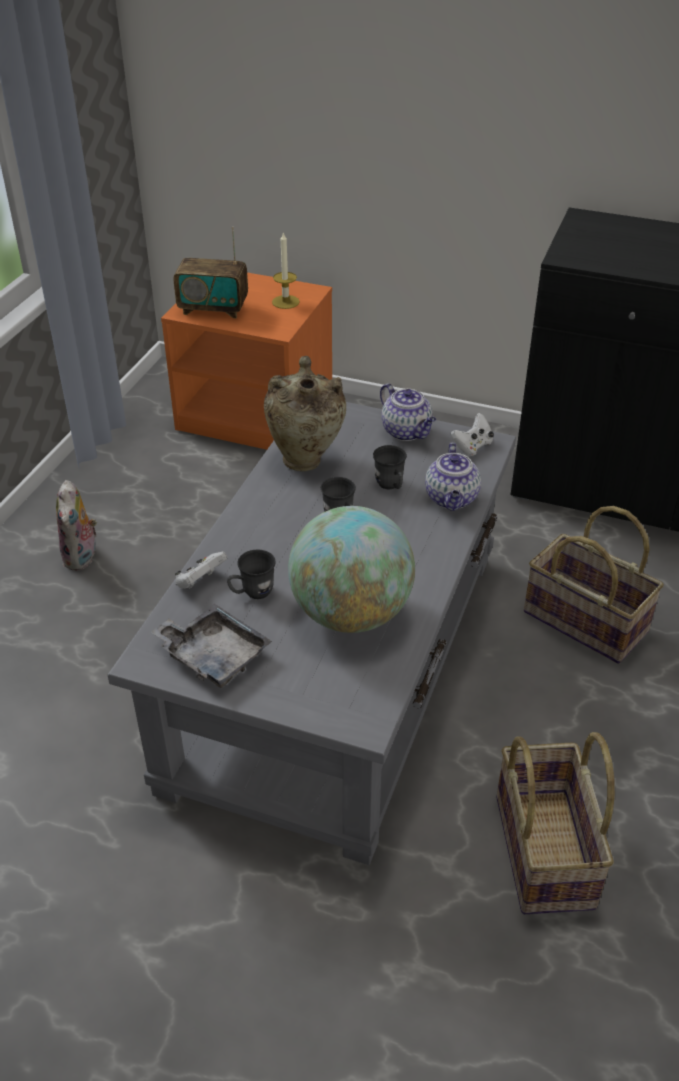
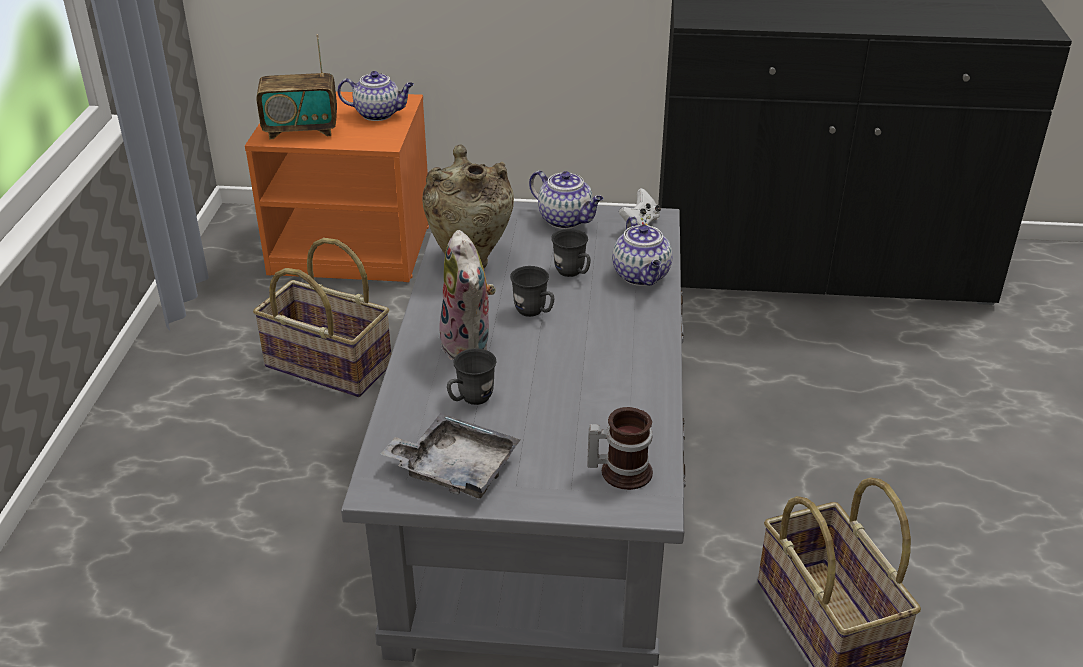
camera: 15 degrees left, 5 degrees down
(82, 557) = (205, 423): plush toy -> plush toy (470, 345)
(200, 582) = (407, 398): white game controller -> none
(285, 302) = (379, 114): candle -> teapot
(351, 614) = (587, 402): globe -> none
(353, 685) = (621, 470): none -> mug
(583, 623) = (776, 396): basket -> basket (327, 366)

